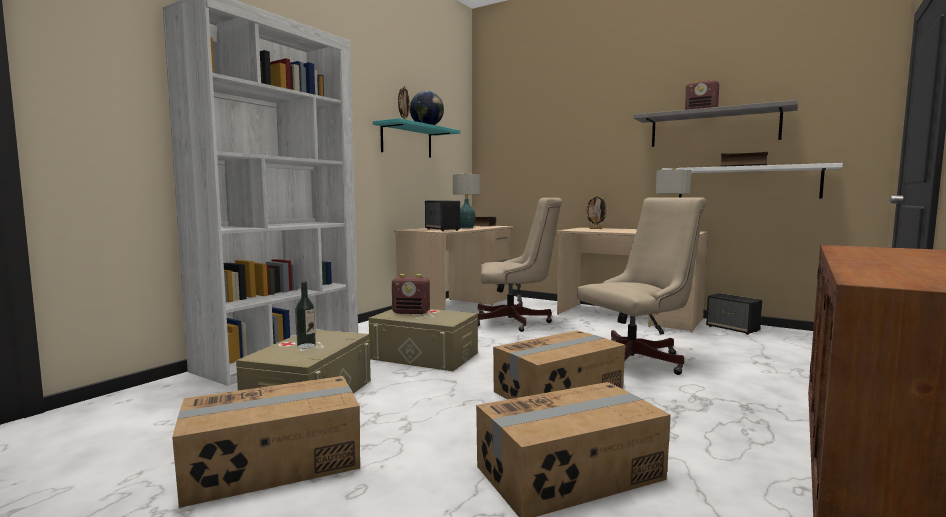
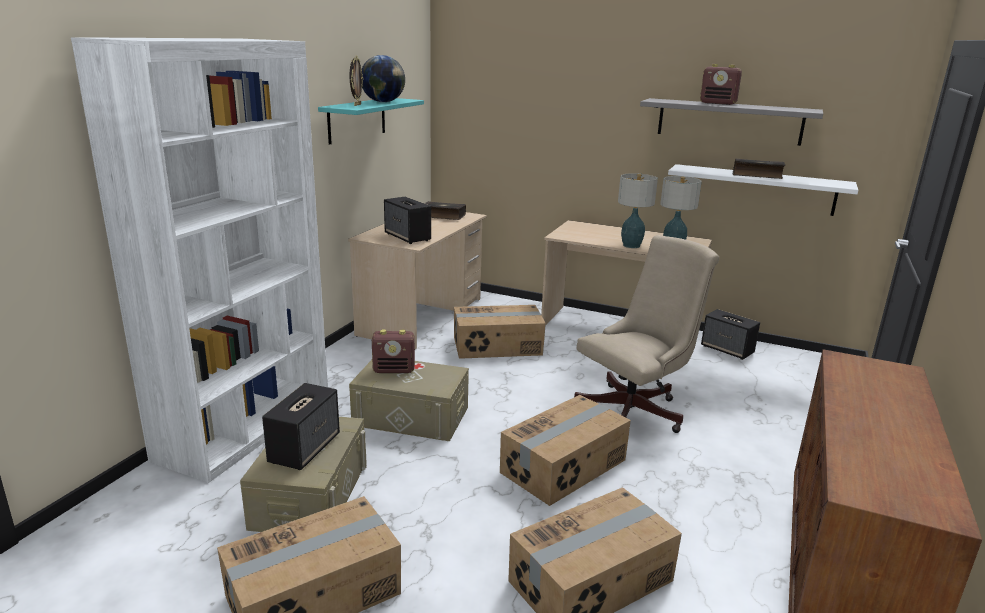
camera: 10 degrees left, 15 degrees up
(306, 346) = (305, 448): bottle -> speaker
(466, 228) = (433, 226): table lamp -> table lamp (631, 245)
(516, 322) = (497, 346): beige office chair -> cardboard box
(595, 228) = (587, 229): picture frame -> none

